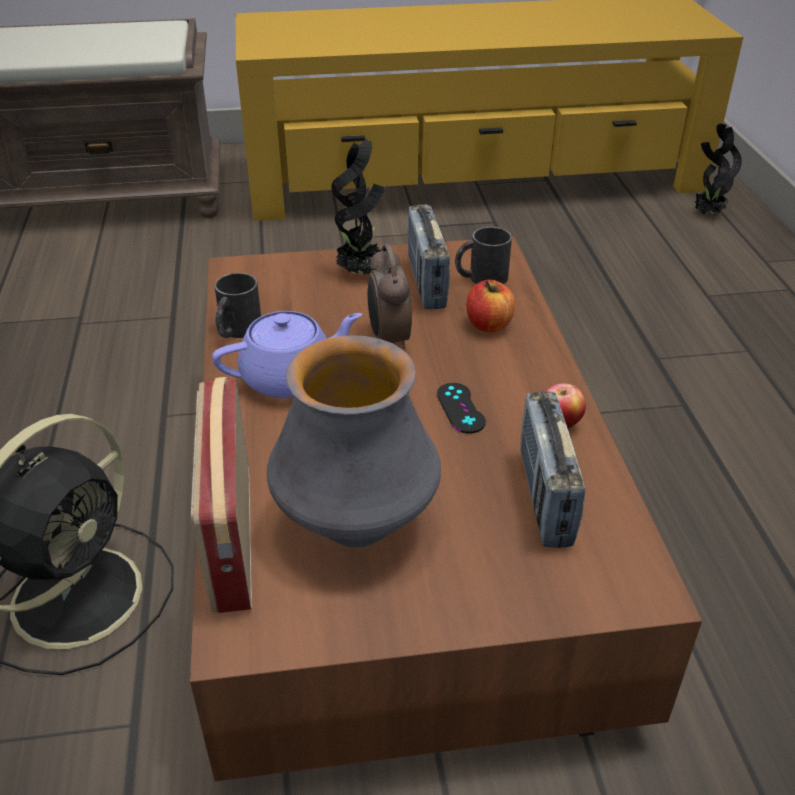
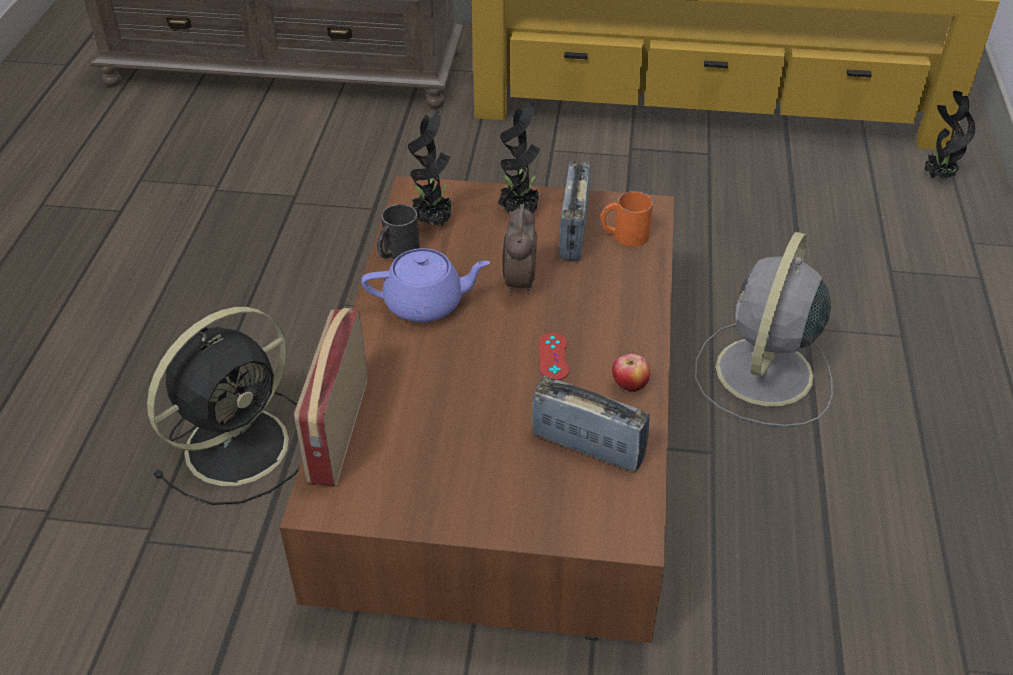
camera: 15 degrees right, 5 degrees up
(268, 295) = (434, 222): none -> potted plant
(356, 526) = (432, 440): vase -> none
(460, 408) = (553, 357): black game controller -> red game controller
(480, 277) = (624, 235): black mug -> orange mug
(489, 325) = (611, 283): apple -> none
(544, 498) = (588, 446): radio -> radio turned 105 degrees clockwise
(636, 408) = (762, 375): none -> grey fan

